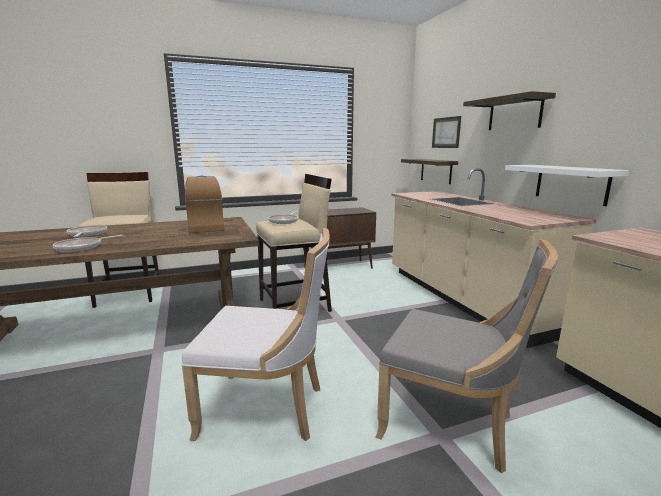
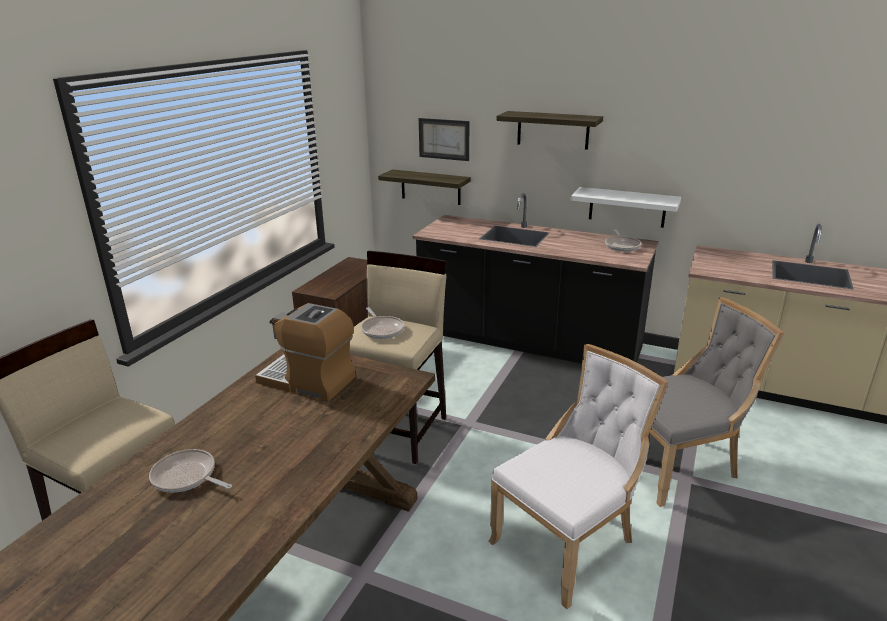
camera: 45 degrees left, 10 degrees up
(81, 247) = (275, 495): frying pan -> frying pan (622, 246)
(462, 299) = (528, 342): beige counter -> black counter

